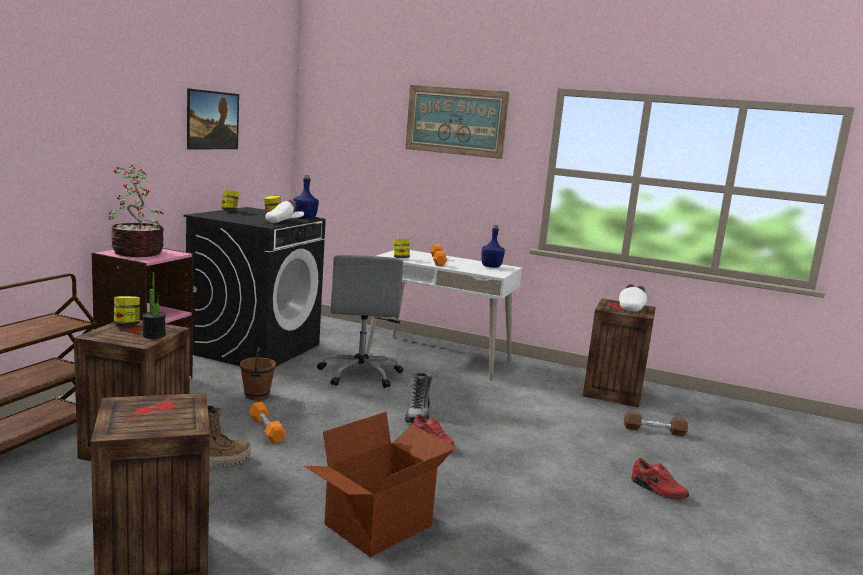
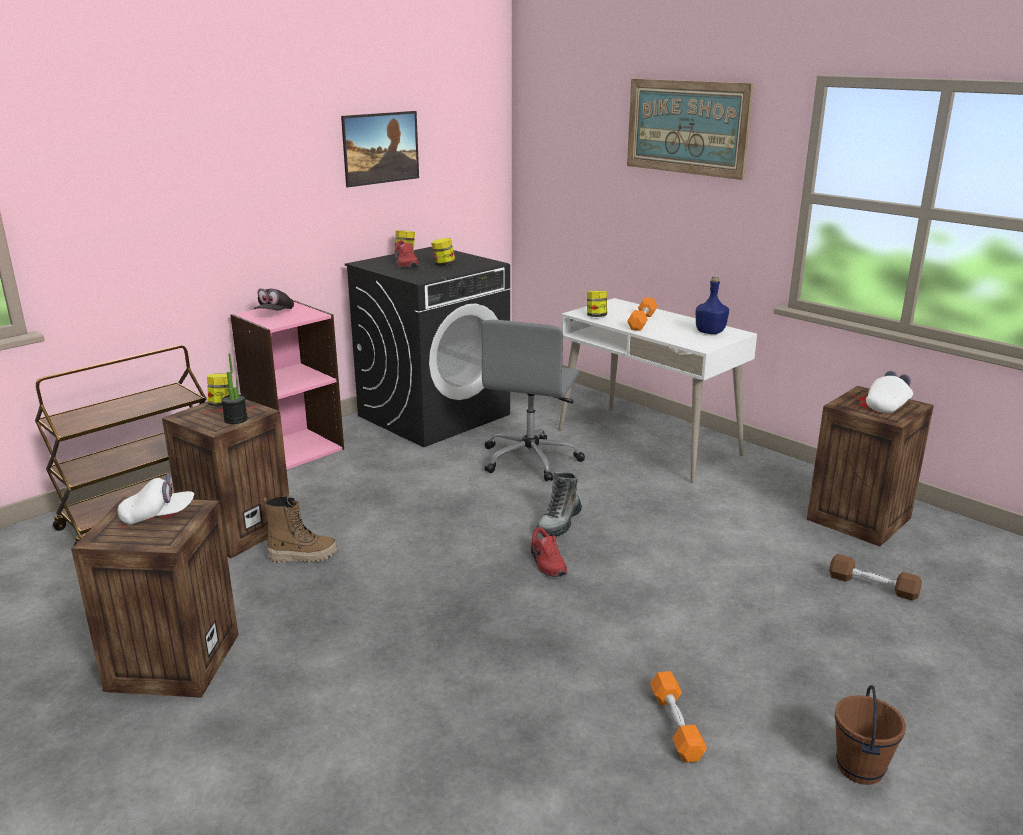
camera: 25 degrees right, 10 degrees up
(136, 252) = (275, 313): potted plant -> black cap
(257, 396) = (395, 478): brown bucket -> brown bucket (860, 769)
(266, 430) = (376, 523): orange dumbbell -> orange dumbbell (676, 725)
(284, 222) = (448, 273): white cap -> white cap (158, 516)
(304, 218) = (483, 264): blue bottle -> none
(379, 526) = (410, 661): cardboard box -> none
(657, 490) = (799, 676): red shoe -> red shoe (405, 265)

